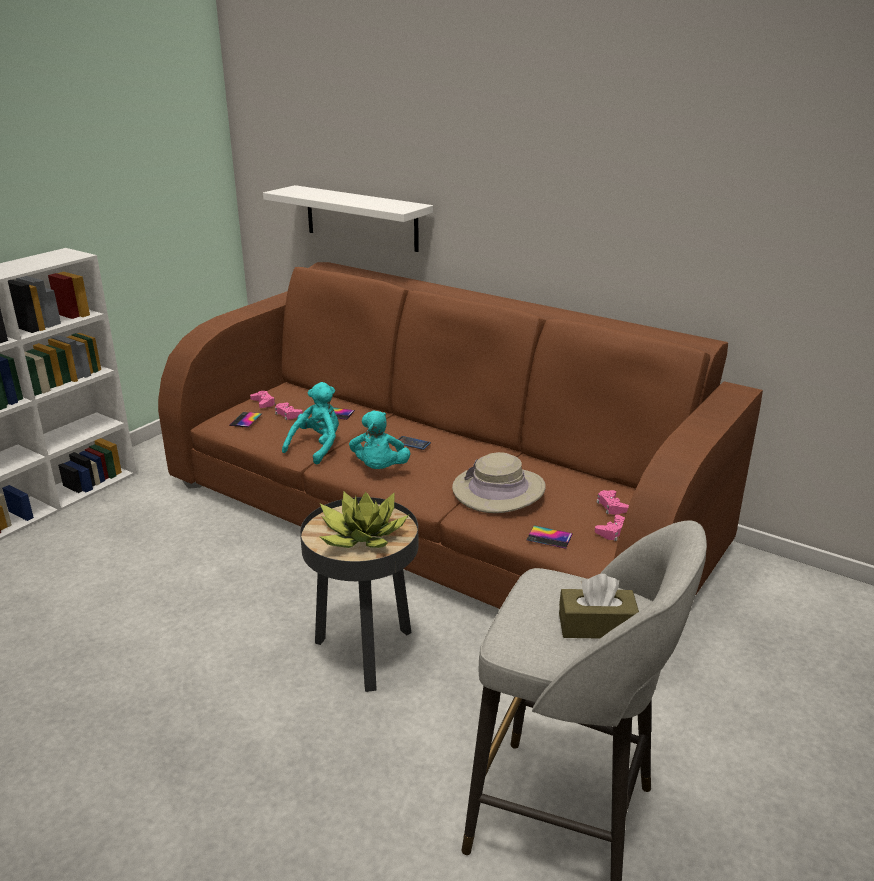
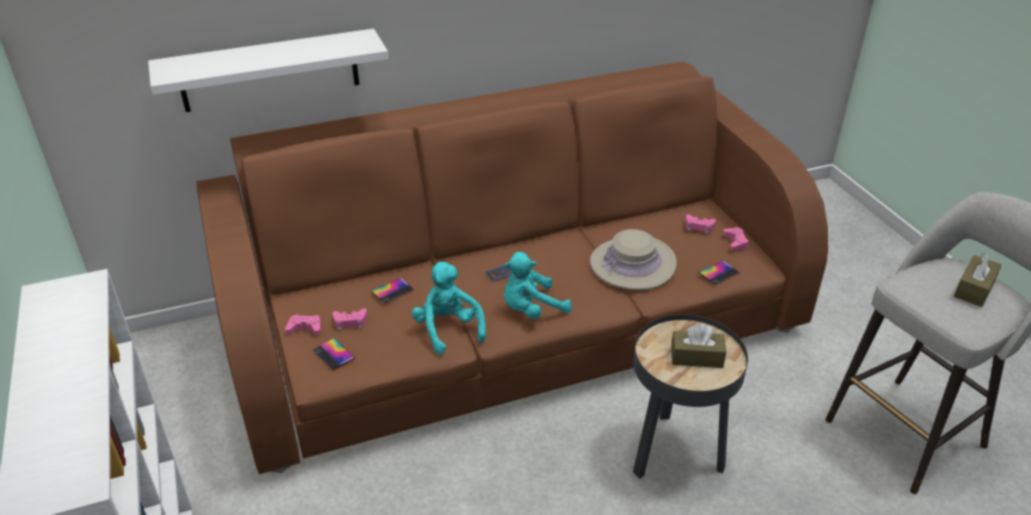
camera: 55 degrees left, 10 degrees up
(360, 536) = (696, 357): potted plant -> brown tissue box
(379, 469) = (531, 309): turquoise plush toy -> turquoise plush toy turned 120 degrees clockwise

